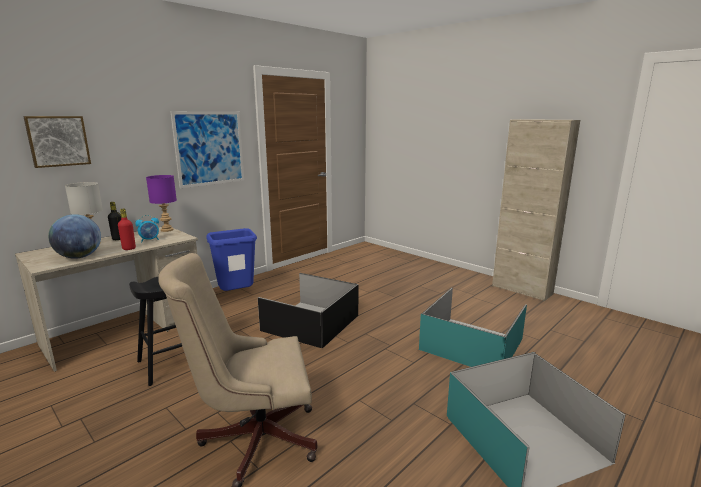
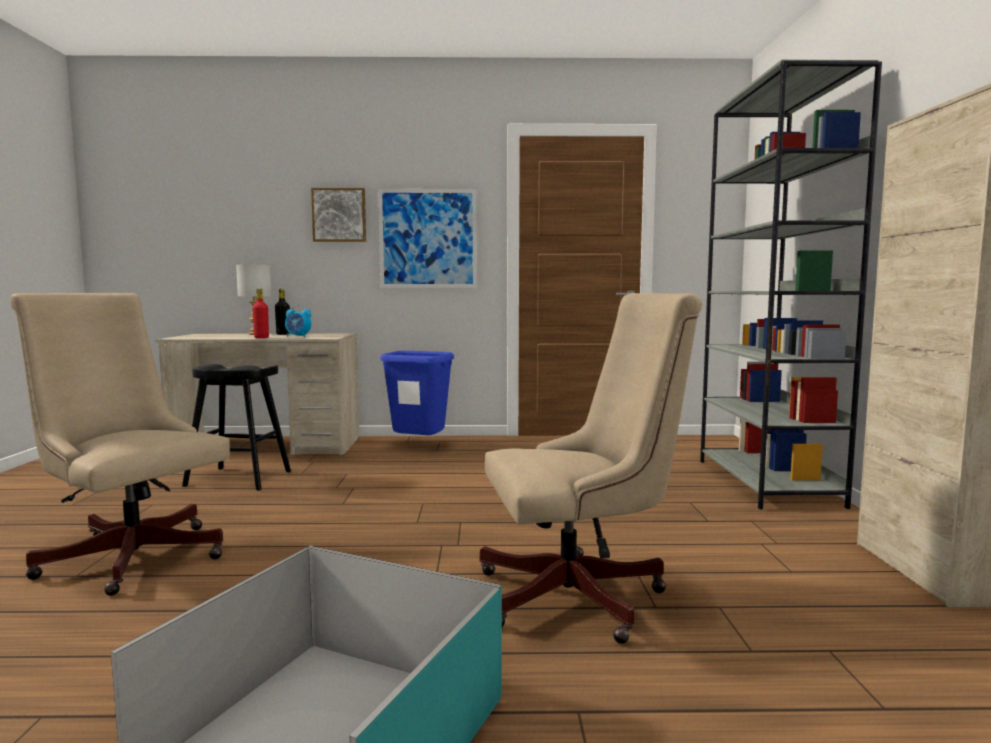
camera: 45 degrees right, 10 degrees down
(58, 141) = (253, 221): picture -> picture (339, 215)
(79, 257) = (213, 337): globe -> none
(166, 230) = (340, 334): purple table lamp -> none
(311, 322) = (428, 491): black storage box -> none
(423, 266) = (767, 482): none -> grey bookcase
(473, 345) = (583, 596): turquoise storage box -> beige office chair

